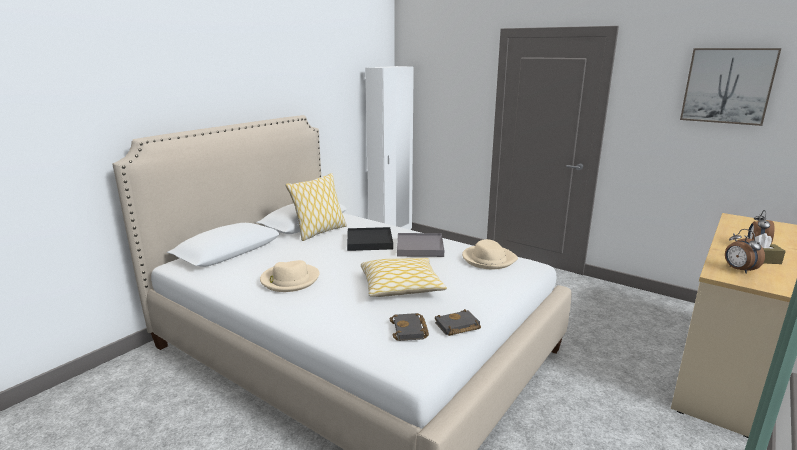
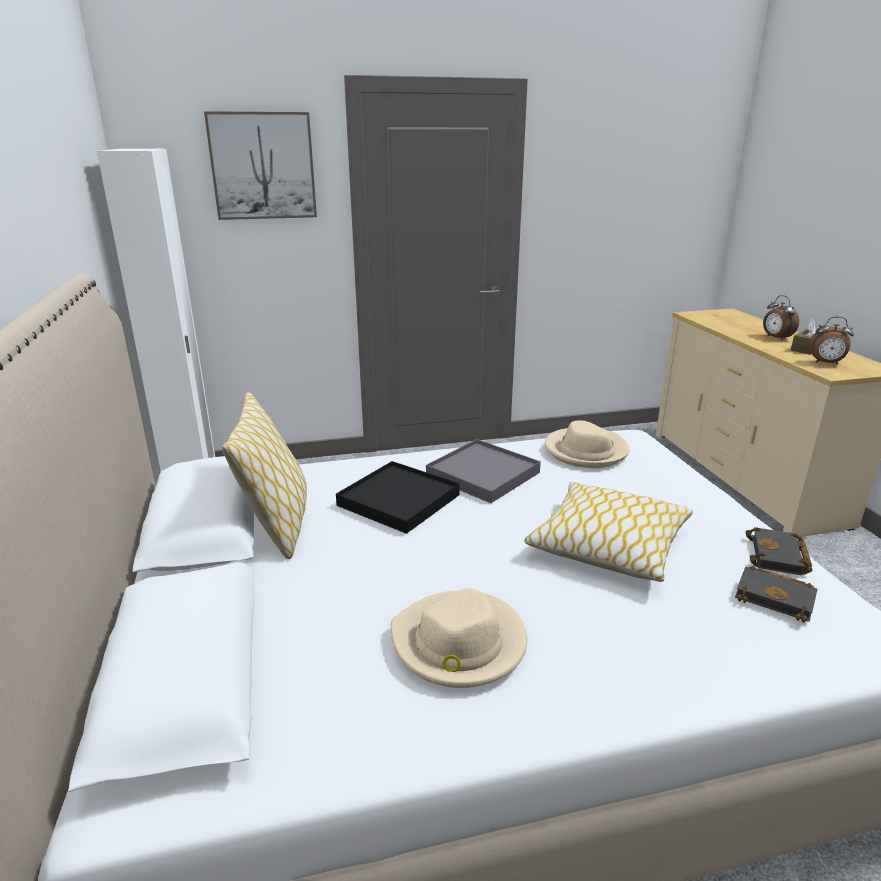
camera: 50 degrees left, 5 degrees up
(727, 86) = (650, 160): picture -> picture (263, 166)

